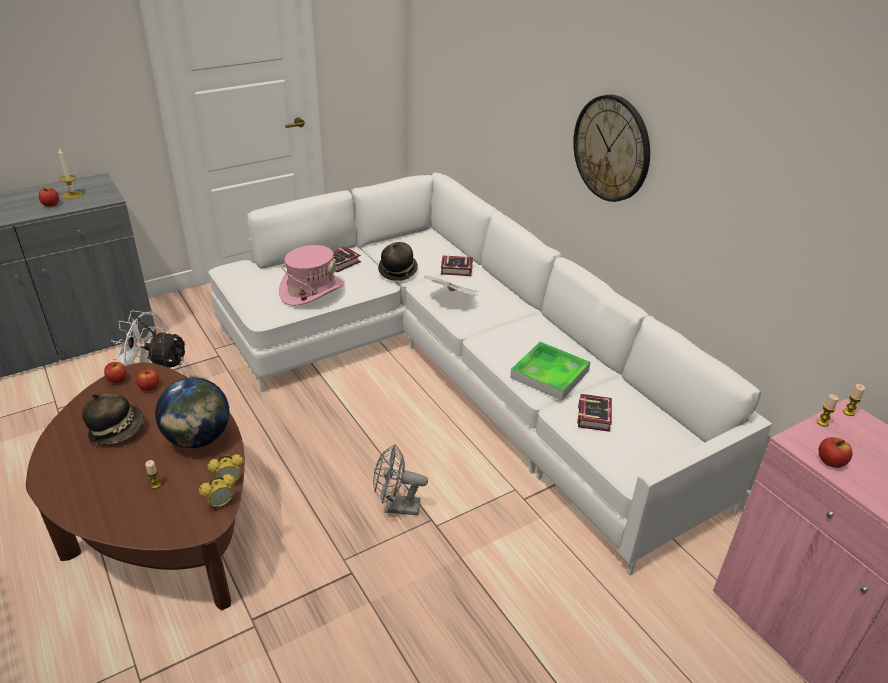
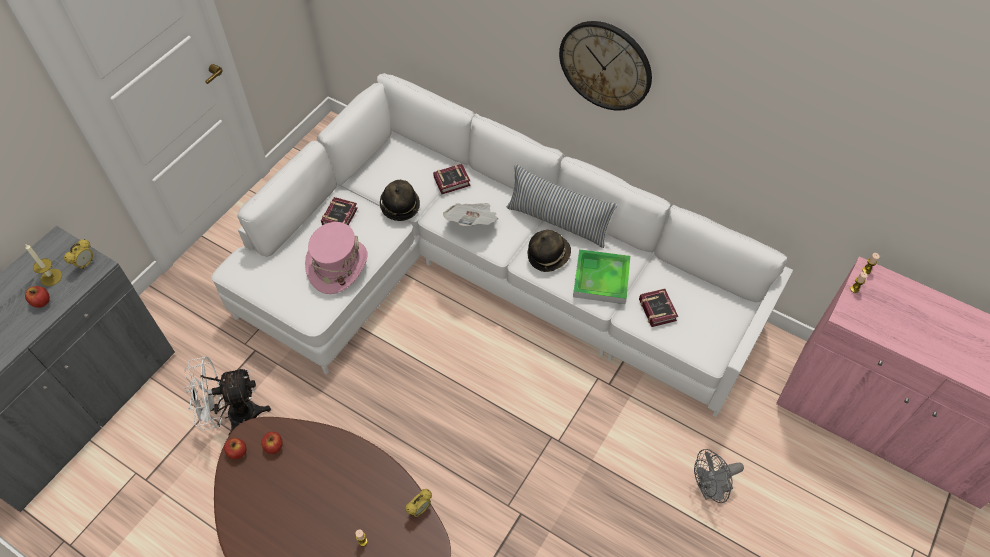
camera: 25 degrees left, 20 degrees up
(117, 430) = (284, 505): hat -> hat (548, 255)
(198, 439) = (362, 480): globe -> none
(221, 504) = (429, 533): alarm clock -> alarm clock (86, 264)
(396, 507) = (518, 438): grey fan -> grey fan (709, 489)
(536, 322) = (558, 222): none -> pillow
(830, 461) = (873, 326): apple -> none

